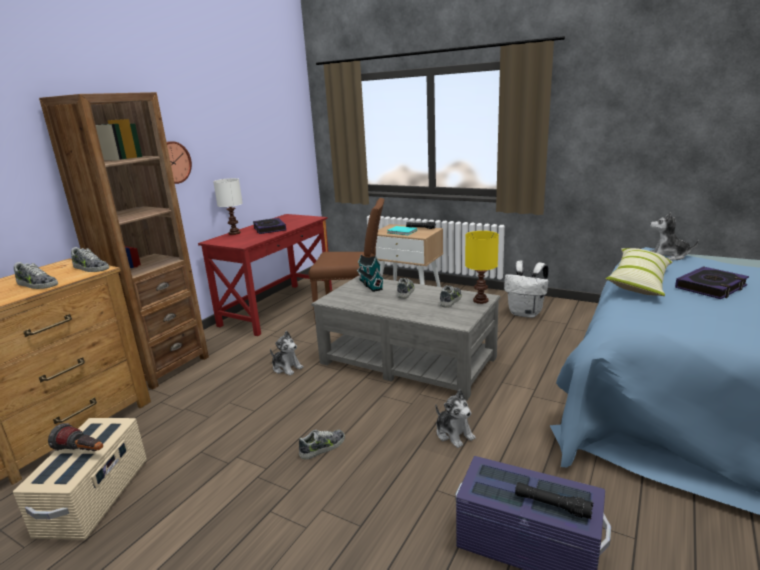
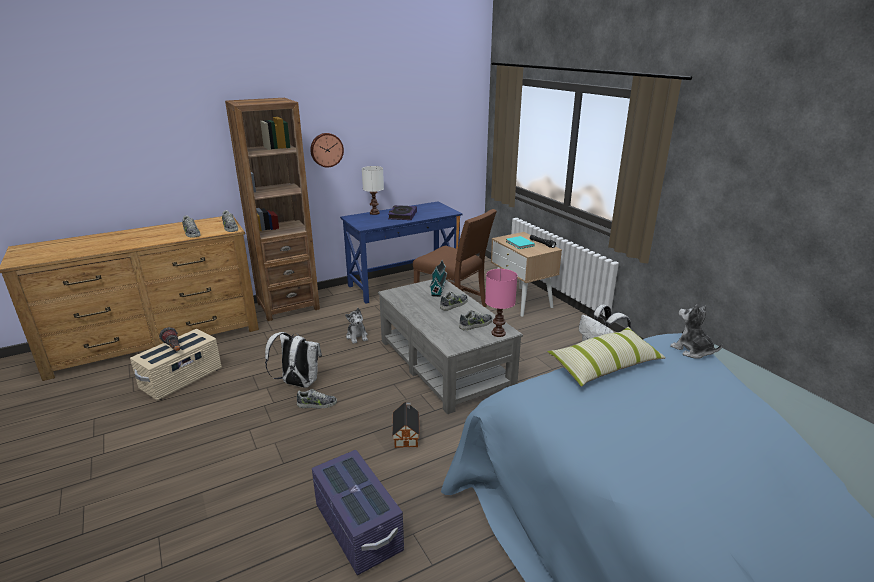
camera: 30 degrees right, 5 degrees up
(274, 437) = (298, 384): none -> white backpack
(278, 308) = (403, 283): red desk -> blue desk
(454, 434) = (406, 434): plush toy -> toy house
(480, 300) = (498, 333): yellow table lamp -> pink table lamp
(552, 505) = (355, 503): black flashlight -> none
(711, 287) = (660, 396): book -> none

